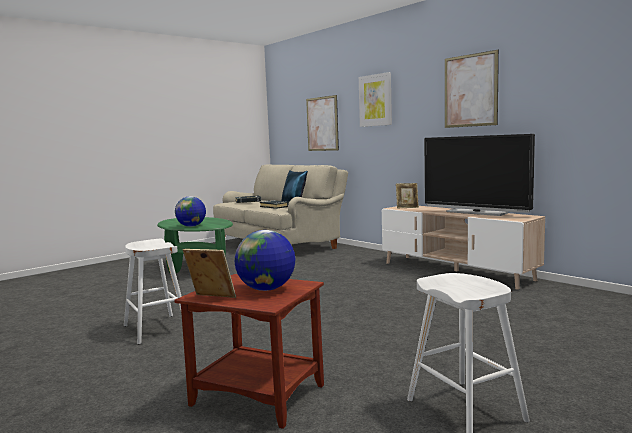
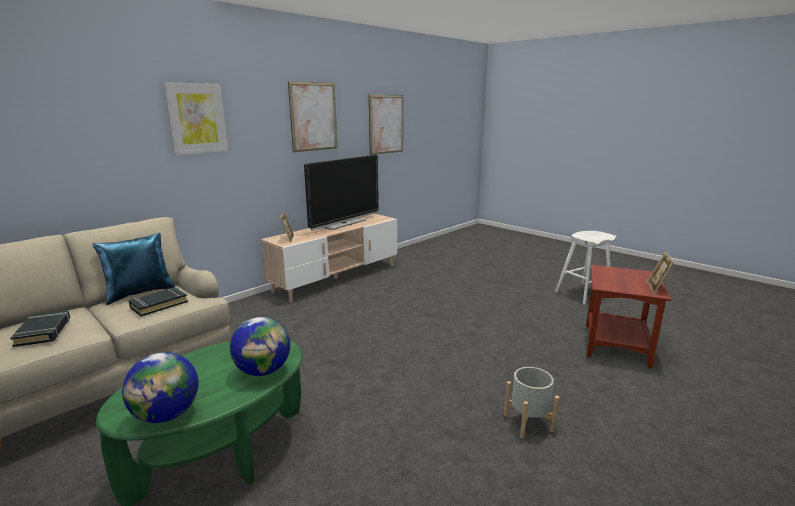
camera: 95 degrees left, 10 degrees up
(156, 329) = (529, 423): white stool -> grey planter
(266, 289) = (622, 276): globe -> globe (167, 415)
(322, 124) = (76, 153): picture -> picture (386, 124)

